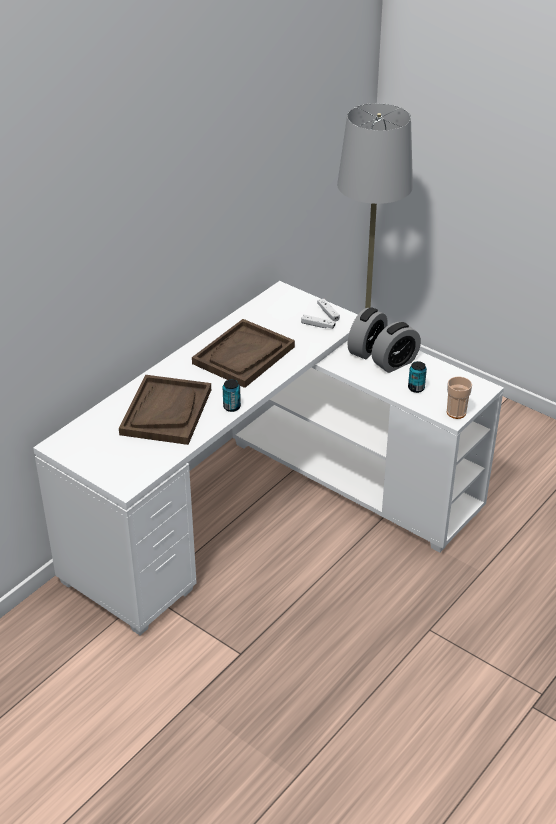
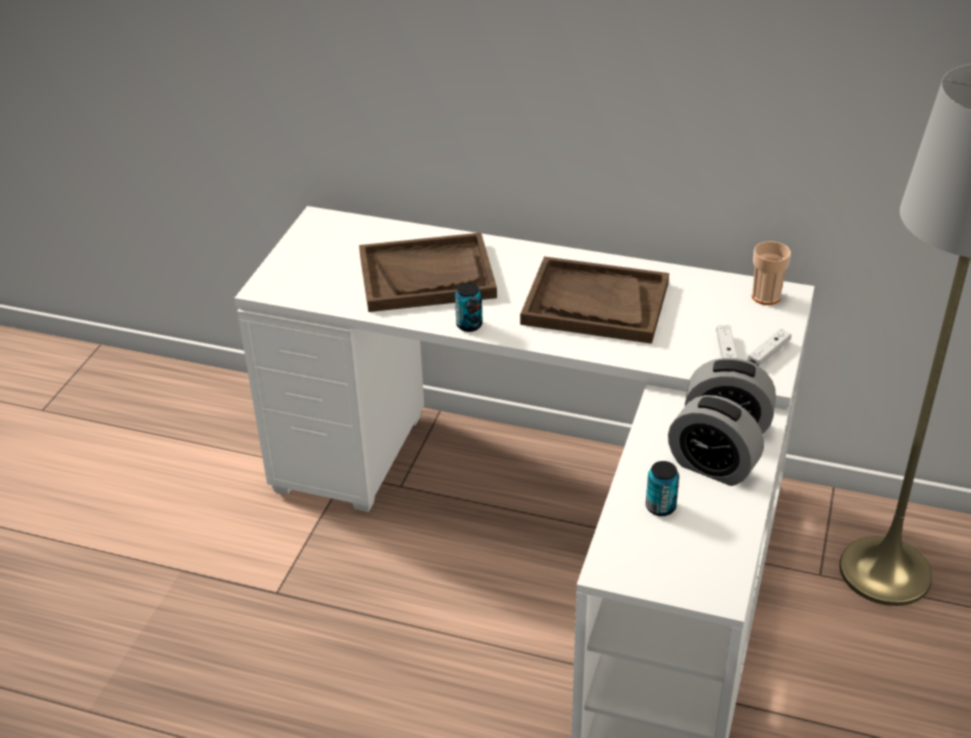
camera: 70 degrees right, 0 degrees up
(456, 413) = (624, 571): cup -> cup (766, 296)

